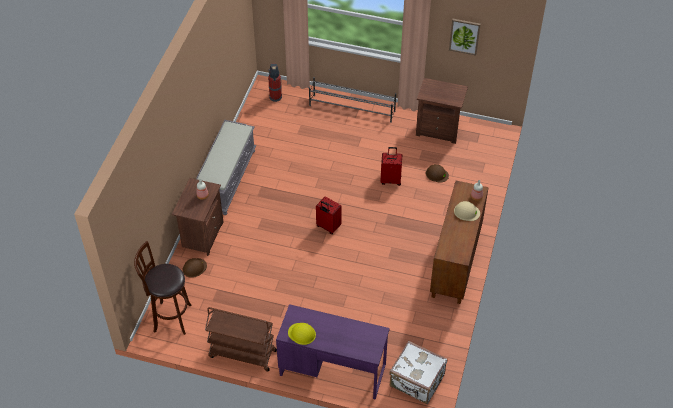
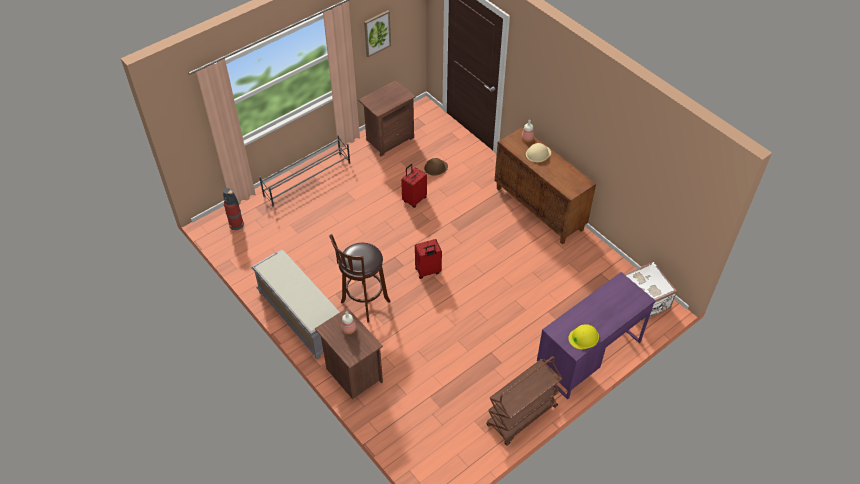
camera: 55 degrees left, 0 degrees up
(170, 318) = (433, 456): brown stool -> brown stool (363, 303)
(194, 268) = (387, 402): brown hard hat -> none

